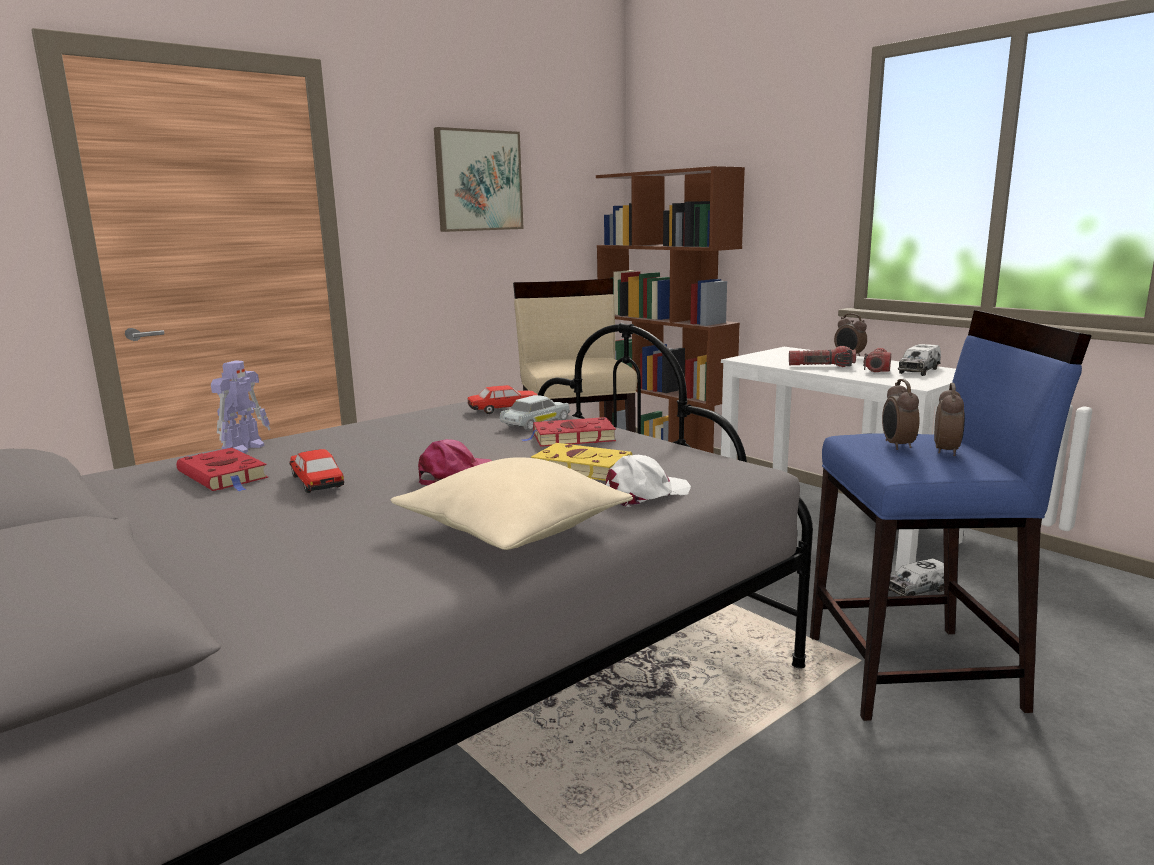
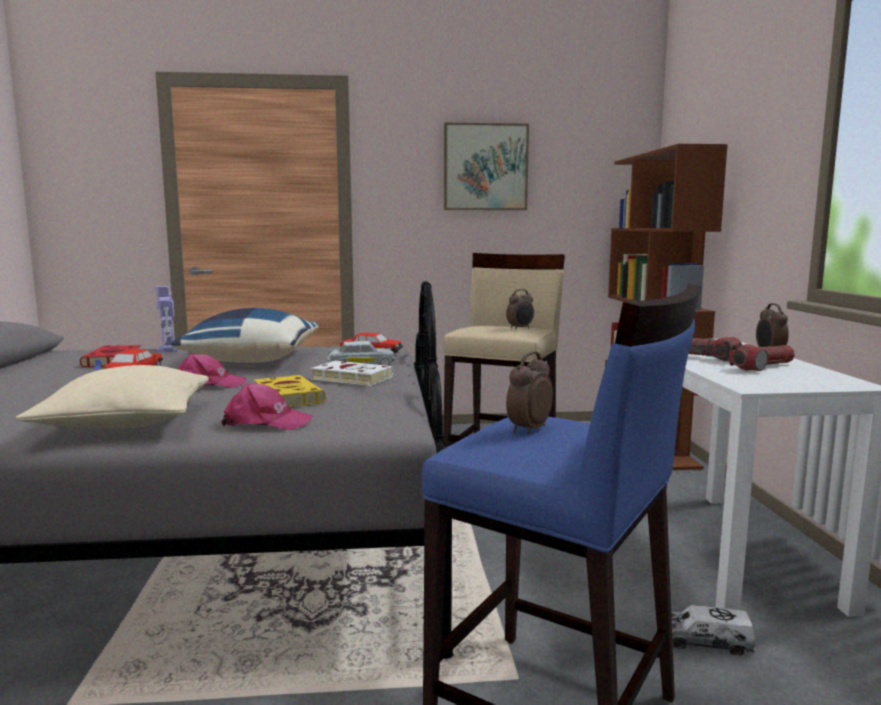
camera: 35 degrees right, 5 degrees down
(244, 448) = (168, 349): toy robot -> toy robot turned 105 degrees clockwise
(401, 440) = (251, 360): none -> blue pillow
(571, 438) = (350, 378): red book -> white book
(645, 494) = (266, 422): white cap -> pink cap
(919, 370) = (807, 376): toy truck -> none
(947, 451) = (559, 445): alarm clock -> alarm clock (520, 328)

